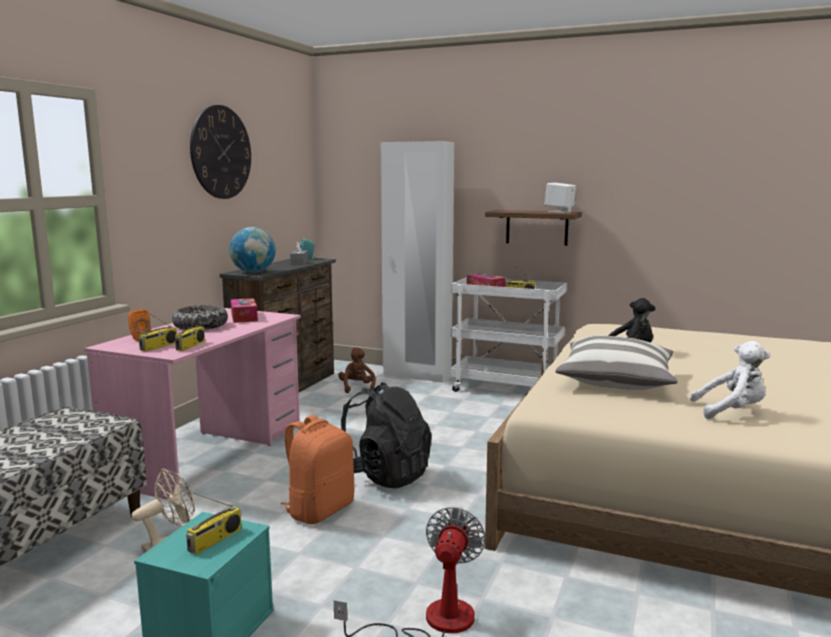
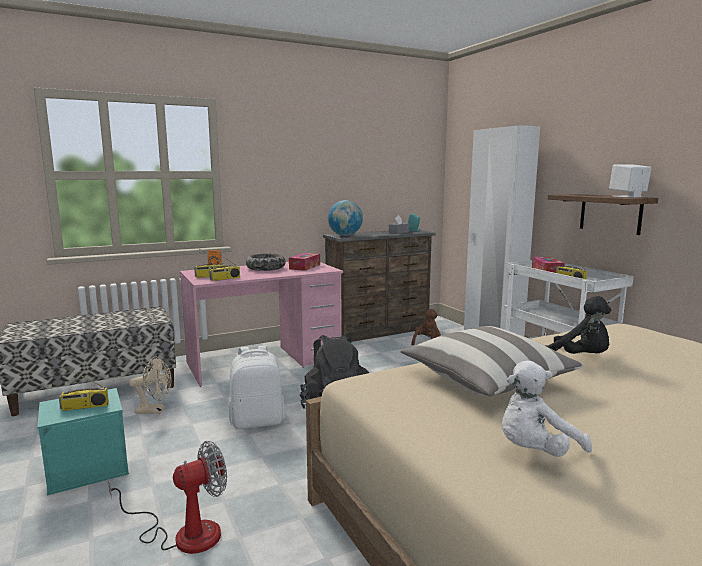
camera: 40 degrees right, 0 degrees up
(221, 152) = (333, 142): wall clock -> none
(319, 510) = (257, 421): orange backpack -> white backpack
(731, 411) = (535, 452): white plush toy -> white plush toy turned 105 degrees clockwise

